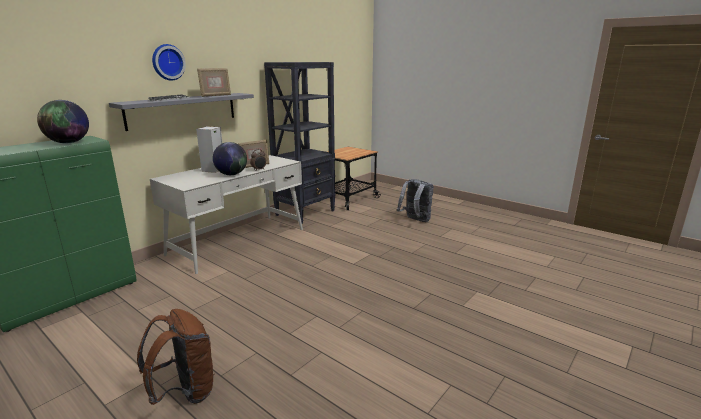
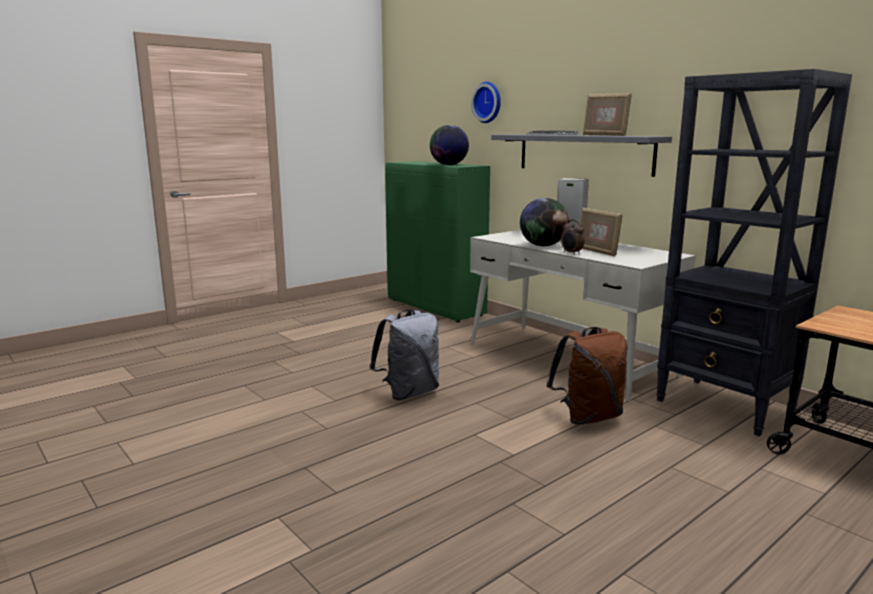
camera: 100 degrees right, 5 degrees down
(167, 62) = (577, 88): wall clock -> wall clock (488, 102)
(185, 392) = (264, 351): brown backpack -> brown backpack (588, 417)
(415, 220) = (744, 551): grey backpack -> grey backpack (409, 393)

